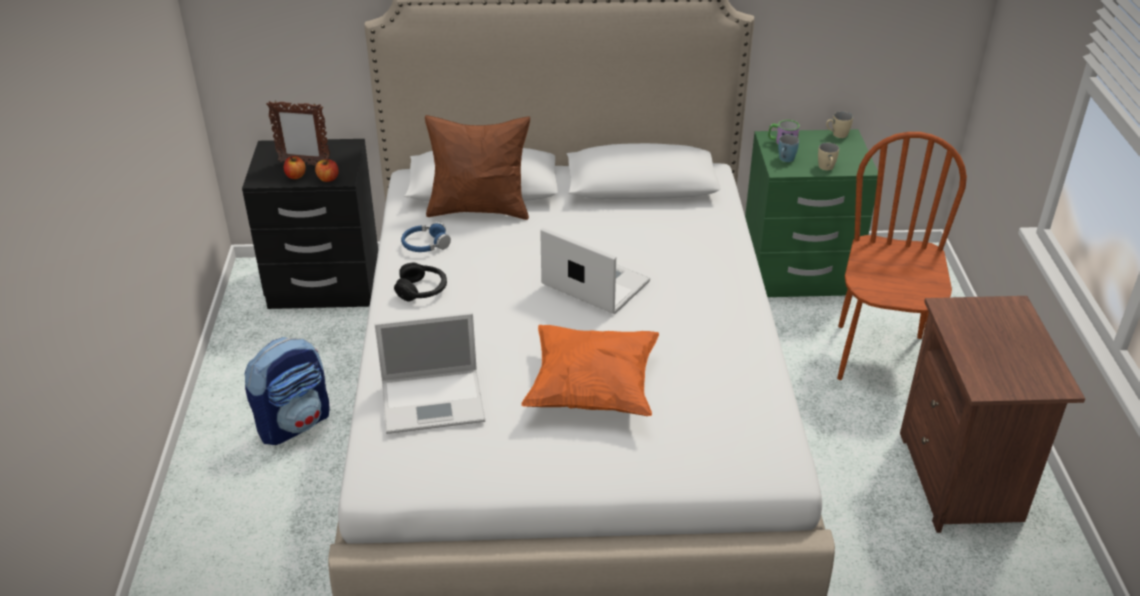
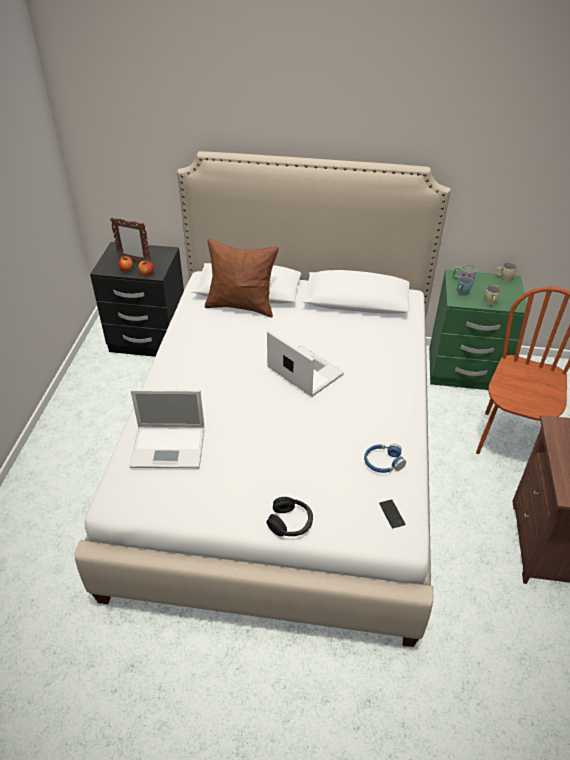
camera: 10 degrees right, 5 degrees up
(294, 423) = (104, 434): backpack -> none
(422, 290) = (186, 361): black headphones -> black headphones (290, 522)
(425, 244) = (198, 328): blue headphones -> blue headphones (383, 462)
(592, 390) = (281, 453): orange pillow -> none
(761, 443) = (392, 514): none -> phone

